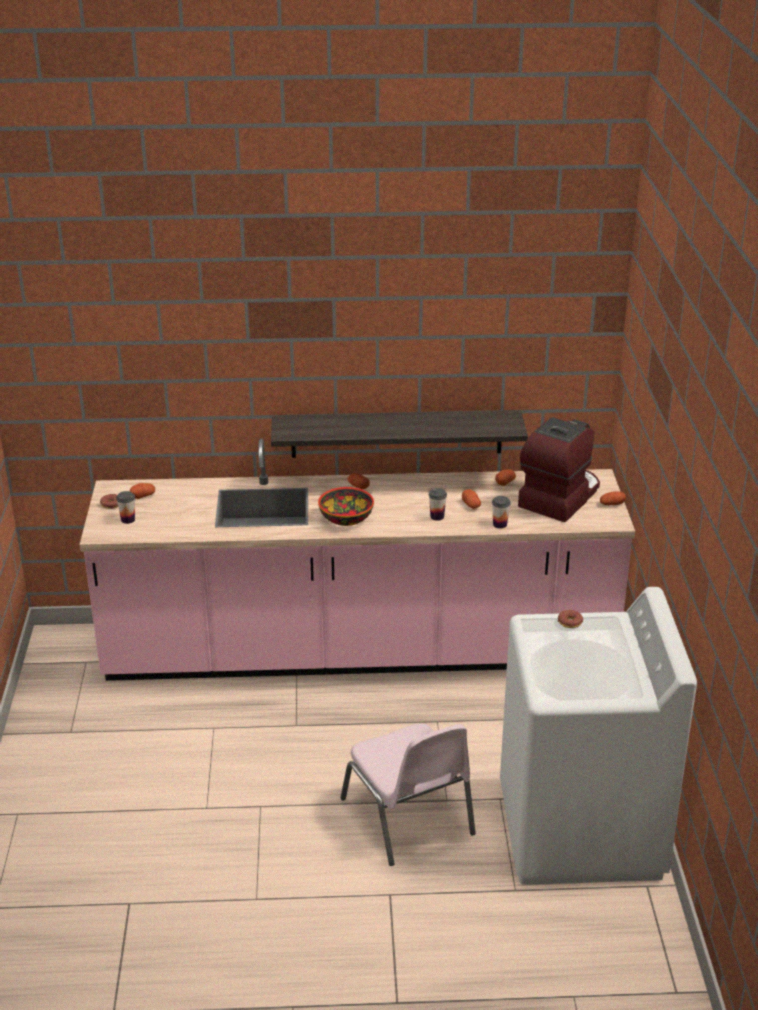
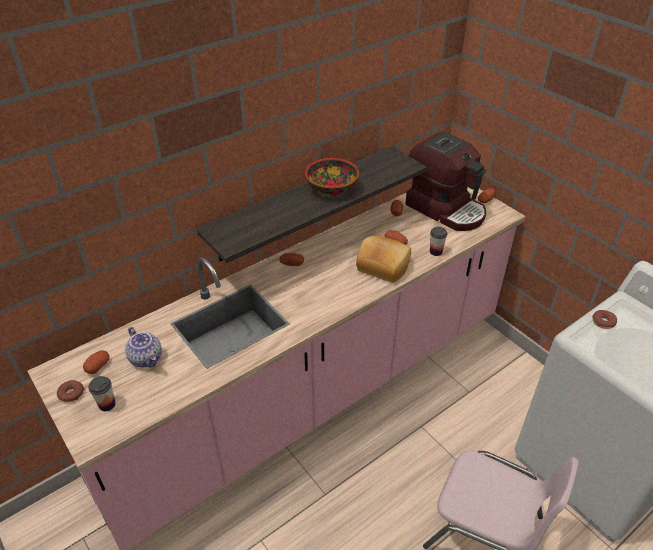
camera: 35 degrees left, 10 degrees up
(180, 504) = (147, 358): none -> teapot
(347, 518) = (316, 301): bowl -> bowl (332, 188)
(437, 516) = (383, 265): cup -> bread
(559, 497) = (446, 209): coffee machine -> coffee machine turned 135 degrees clockwise

